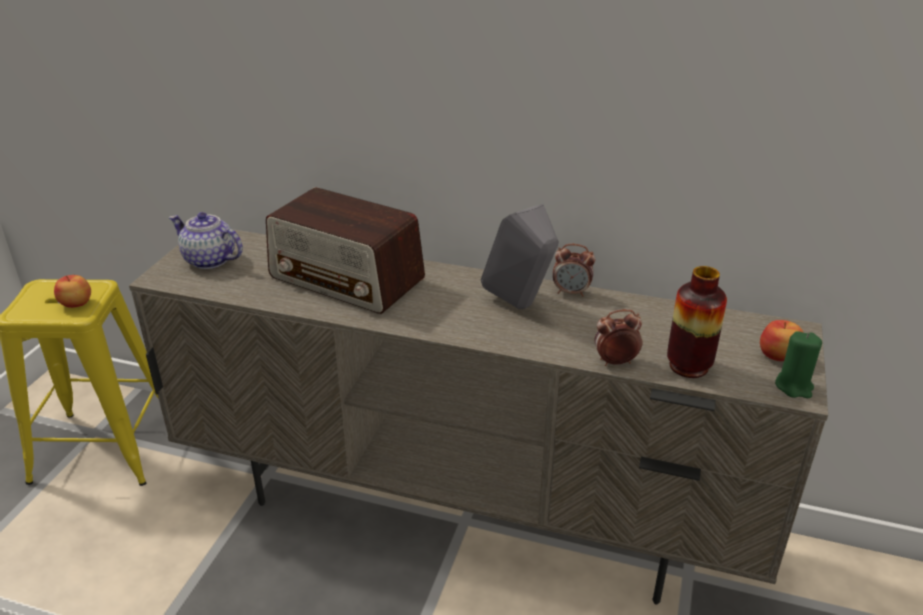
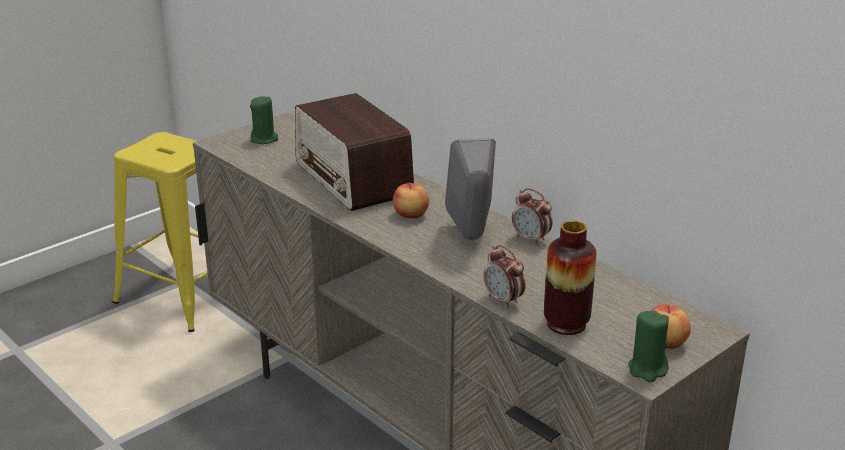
camera: 30 degrees right, 5 degrees down
(76, 304) = (174, 156): apple -> apple (411, 215)
(209, 260) = (264, 139): teapot -> green candle
(615, 362) = (503, 301): alarm clock -> alarm clock turned 150 degrees counterclockwise

